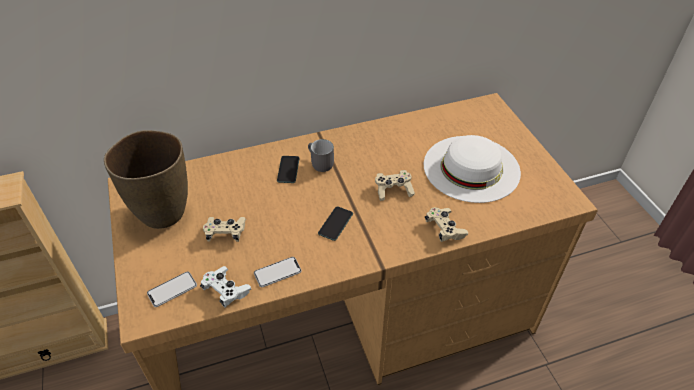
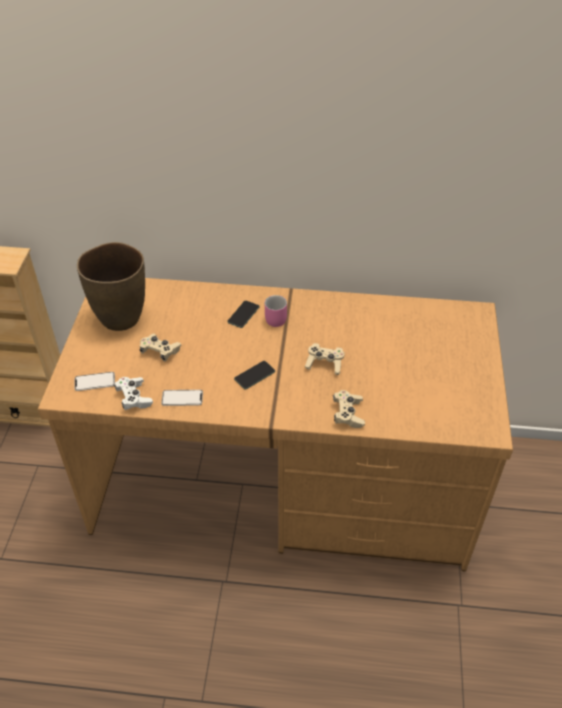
camera: 25 degrees right, 0 degrees up
(319, 164) = (273, 318): grey mug -> pink mug
(471, 168) = (413, 368): white hat -> none

